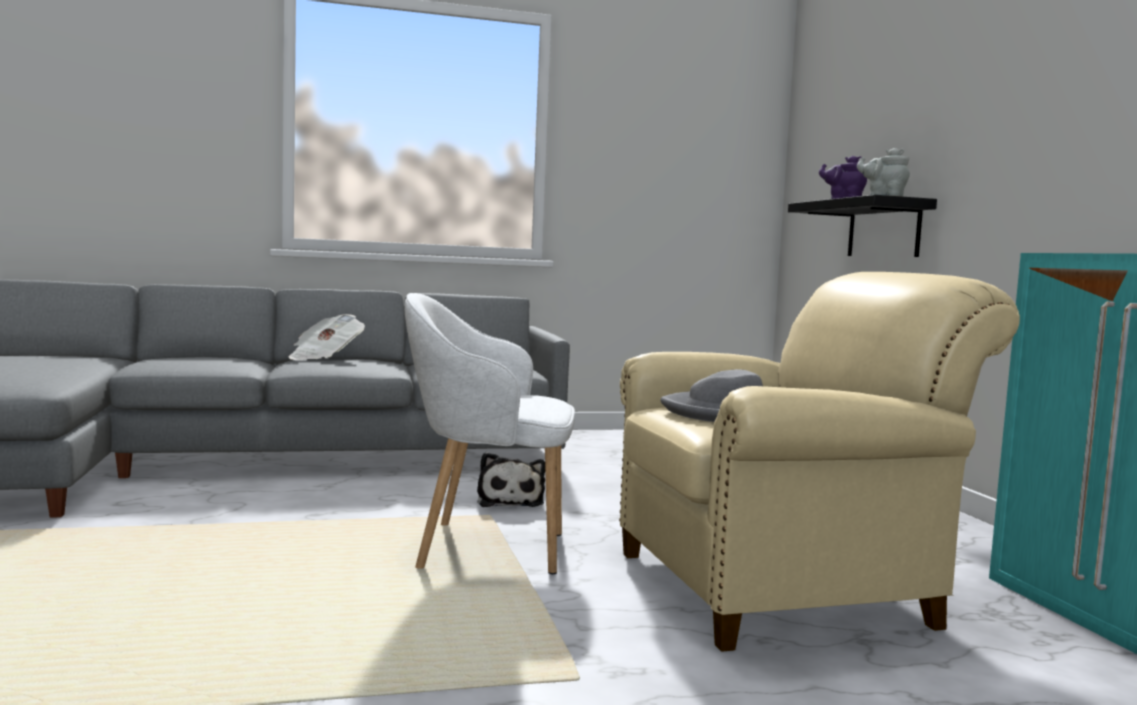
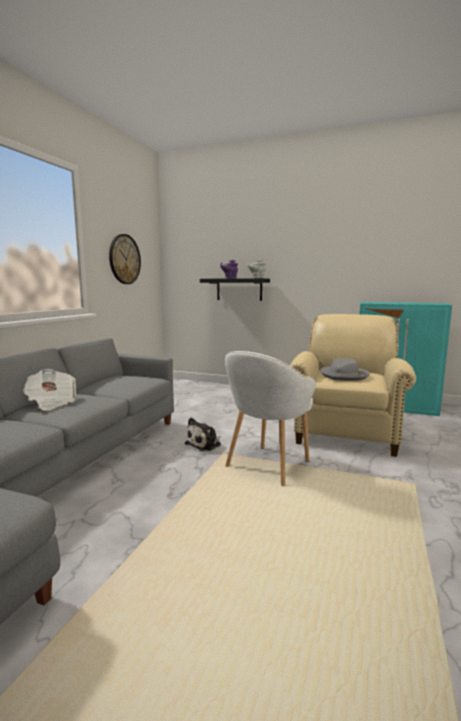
camera: 55 degrees left, 5 degrees up
(510, 501) = (205, 444): plush toy -> plush toy turned 105 degrees clockwise
(656, 168) = (124, 259): none -> wall clock

